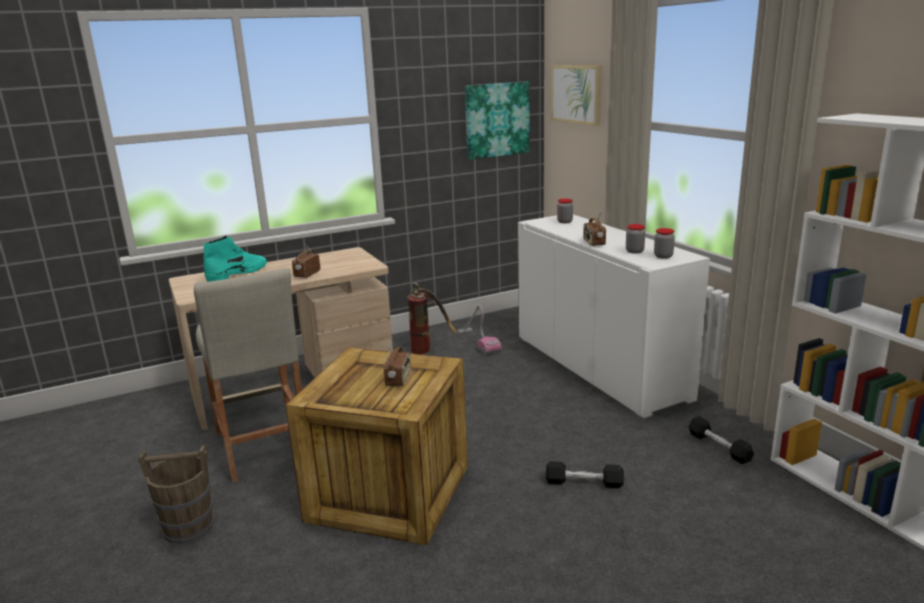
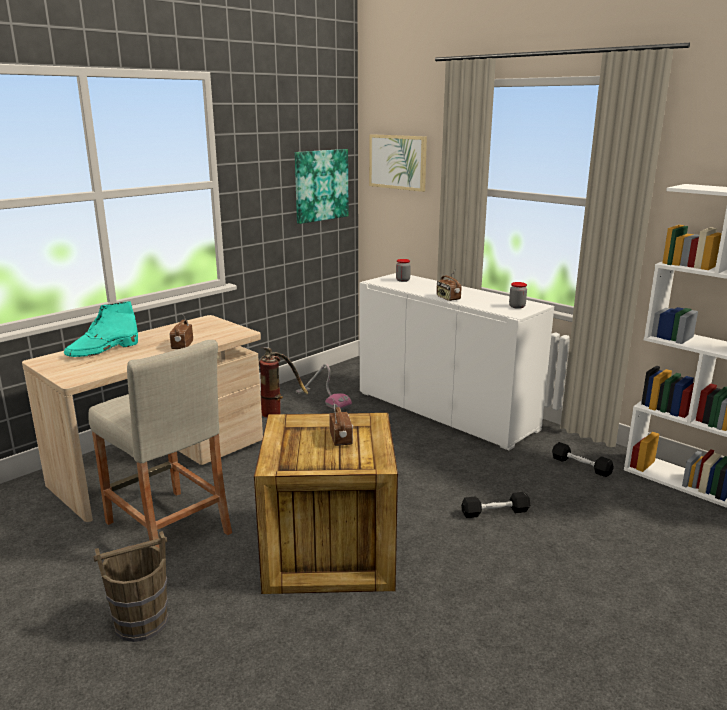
camera: 20 degrees left, 0 degrees up
(238, 274) = (102, 350): turquoise boot -> turquoise boot turned 150 degrees counterclockwise
(634, 251) = (489, 304): jar -> none

